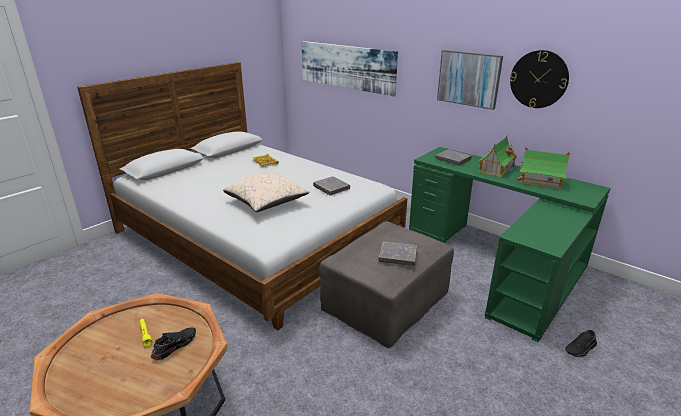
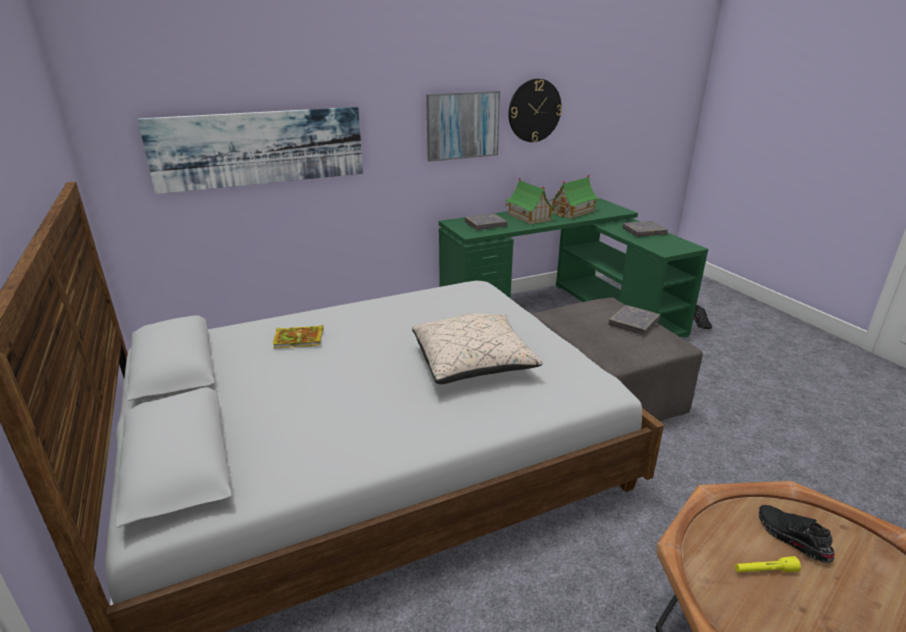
camera: 65 degrees left, 0 degrees up
(331, 188) = (460, 310): grey book -> grey book (644, 231)

